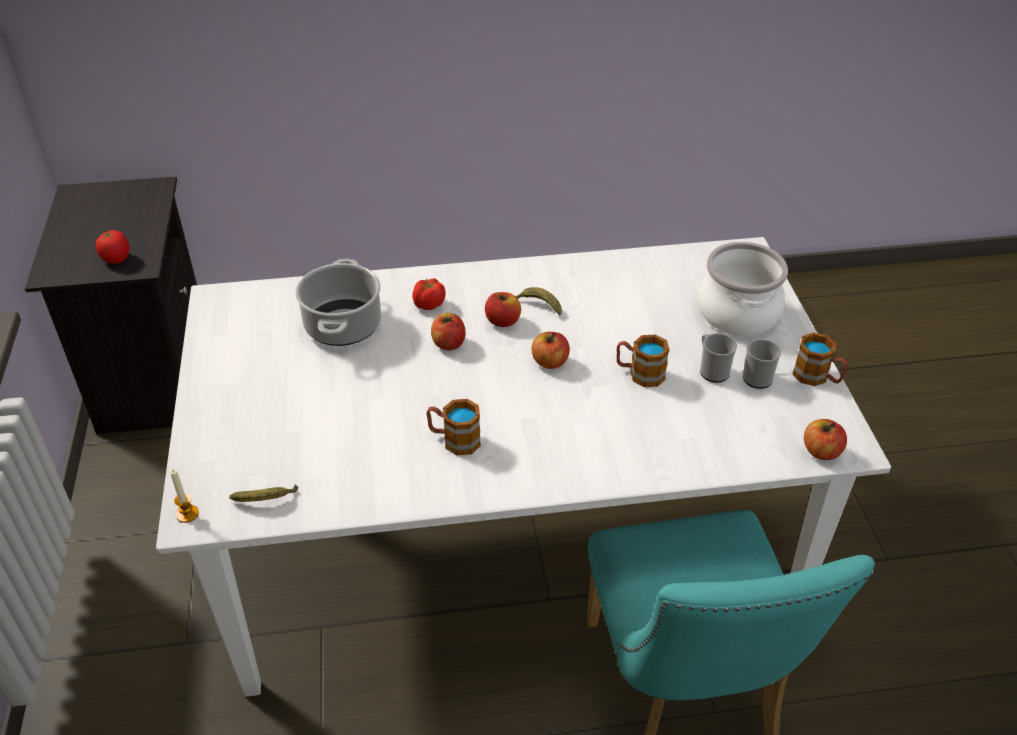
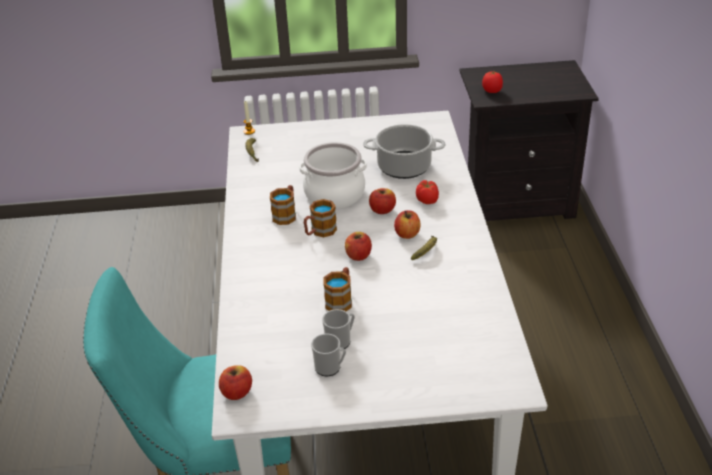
camera: 95 degrees right, 5 degrees down
(739, 313) = (416, 367): cooking pot -> cooking pot (334, 194)
(817, 377) = (324, 406): mug -> mug (319, 232)

